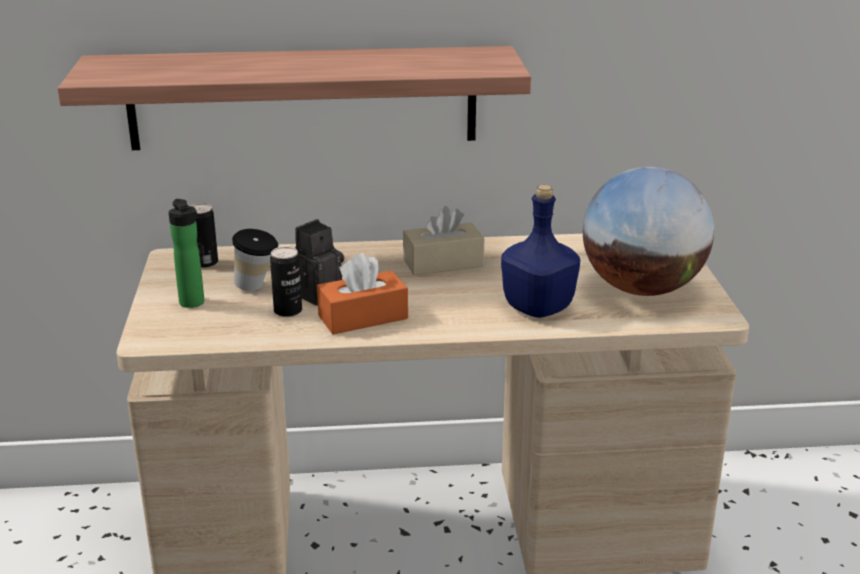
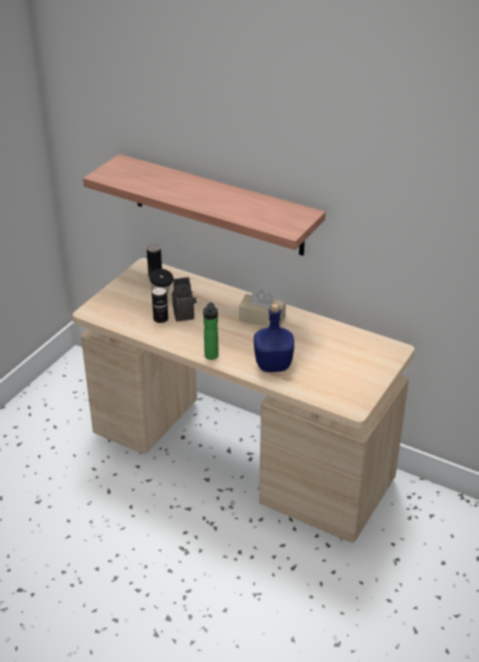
camera: 35 degrees right, 10 degrees up
(193, 304) = (126, 298): bottle -> bottle (211, 357)
(363, 317) = (188, 336): orange tissue box -> none
(642, 288) = (340, 375): globe -> none

